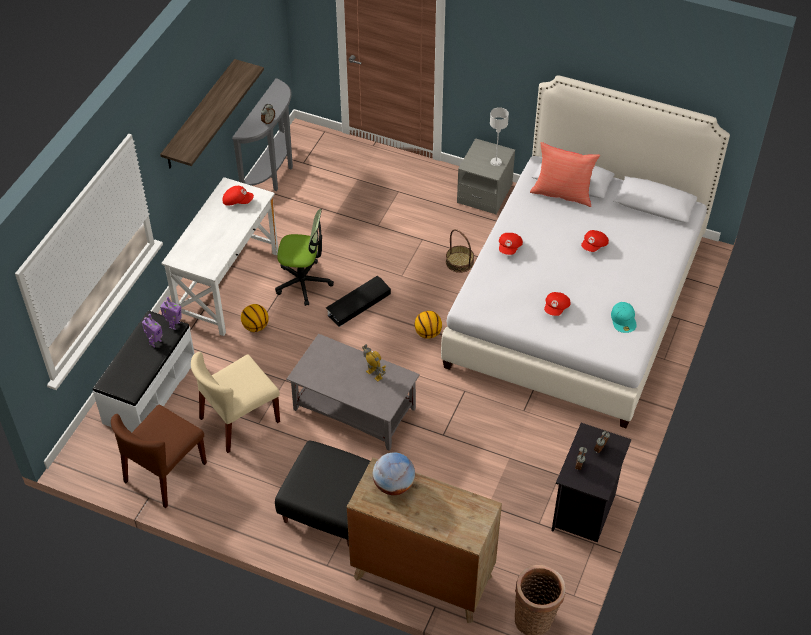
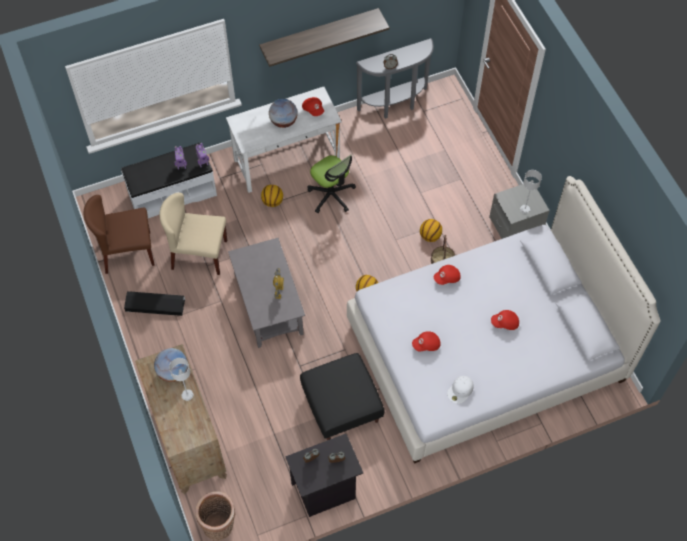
camera: 45 degrees right, 10 degrees up
(222, 229) = (283, 122): none -> globe
(331, 507) = (188, 353): black ottoman -> black ottoman (342, 406)
(358, 304) = (347, 237): black storage box -> black storage box (155, 305)
(427, 252) = (430, 236): none -> basketball
(430, 492) = (187, 395): none -> grey table lamp
(562, 193) = (529, 268): red pillow -> none
(623, 319) = (460, 391): turquoise cap -> white cap

